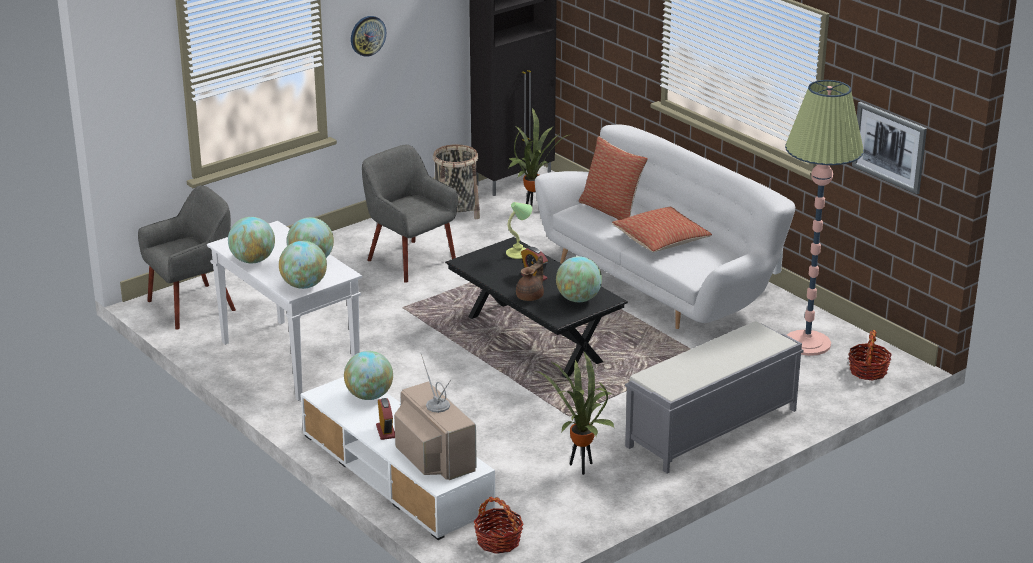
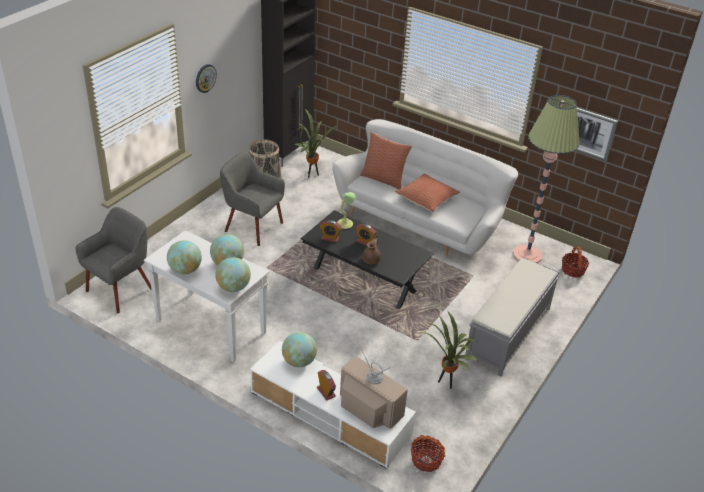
camera: 20 degrees left, 10 degrees up
(486, 266) = (330, 238): none -> alarm clock
(578, 299) = (403, 256): globe -> none

